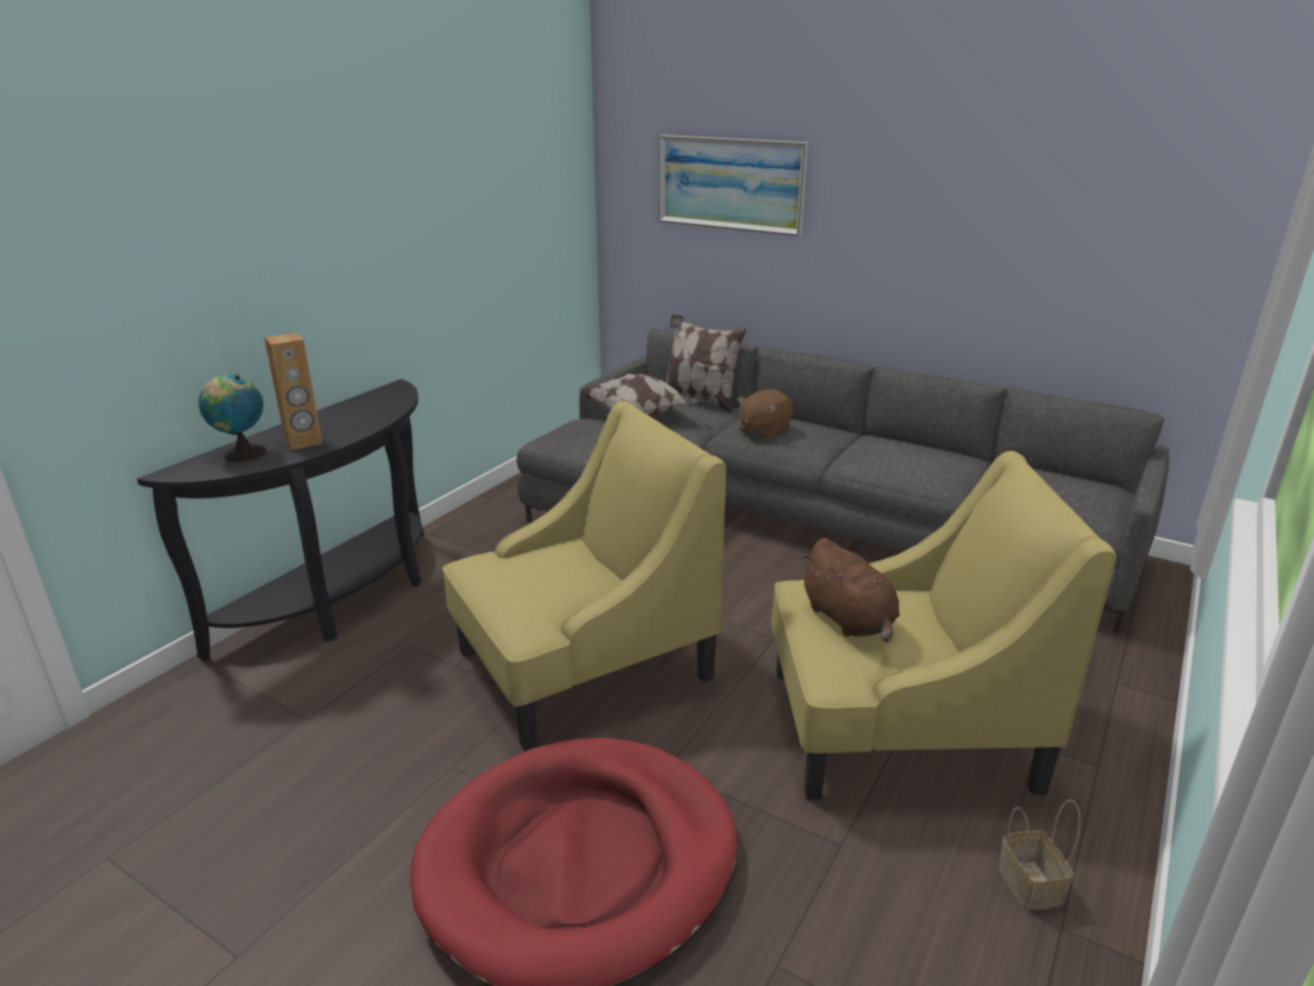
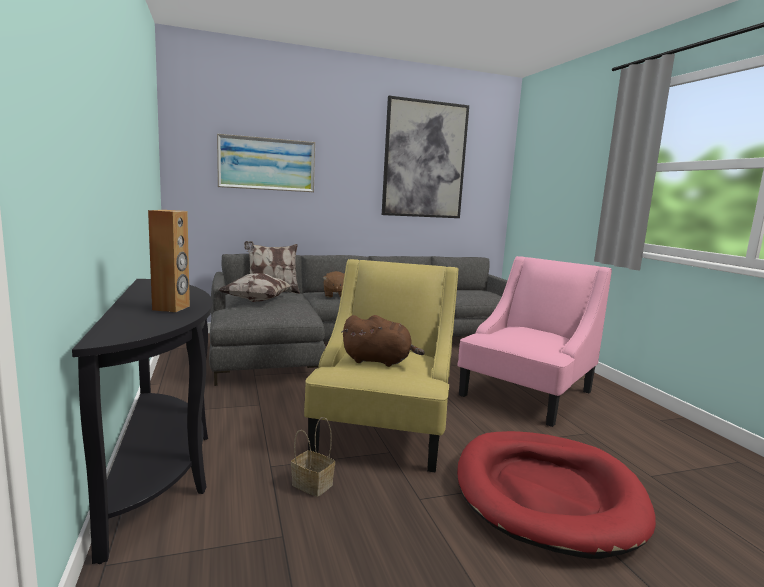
camera: 50 degrees left, 15 degrees down
(241, 453) = (135, 320): globe -> none
(849, 620) = (519, 338): brown plush toy -> brown plush toy (379, 361)
(898, 728) = (526, 393): yellow armchair -> pink armchair
(1027, 883) = (635, 414): basket -> basket (311, 485)
(1039, 172) = (424, 160): none -> picture

